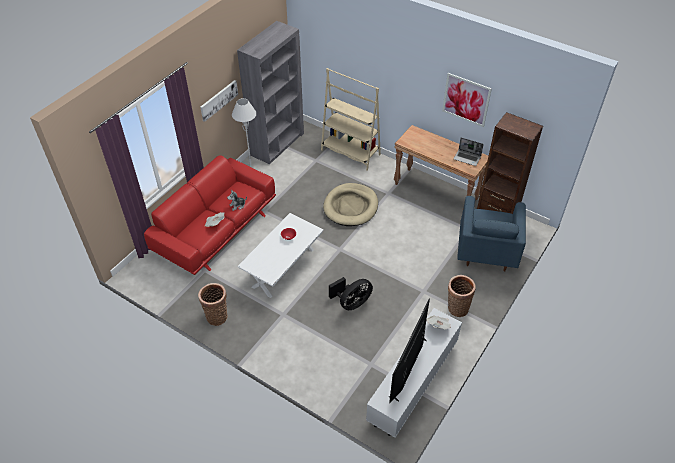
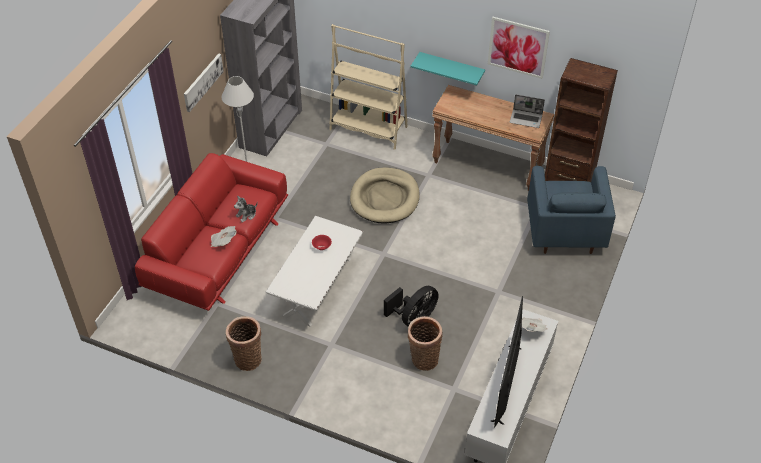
camera: 10 degrees left, 0 degrees up
(415, 112) = (451, 68): none -> turquoise shelf
(457, 307) = (543, 306): basket -> basket (423, 358)

